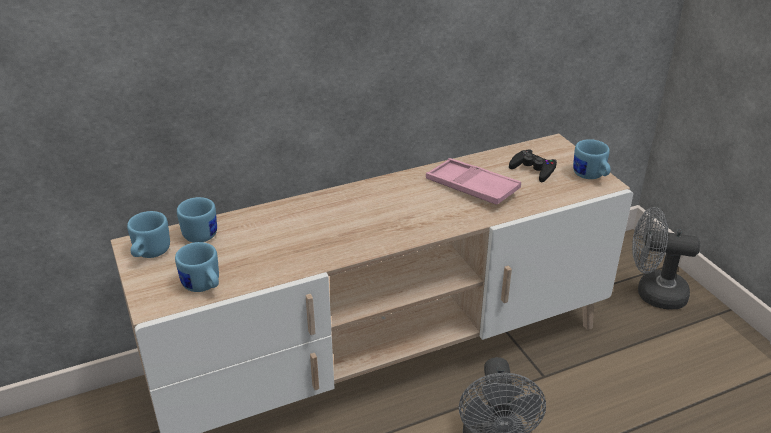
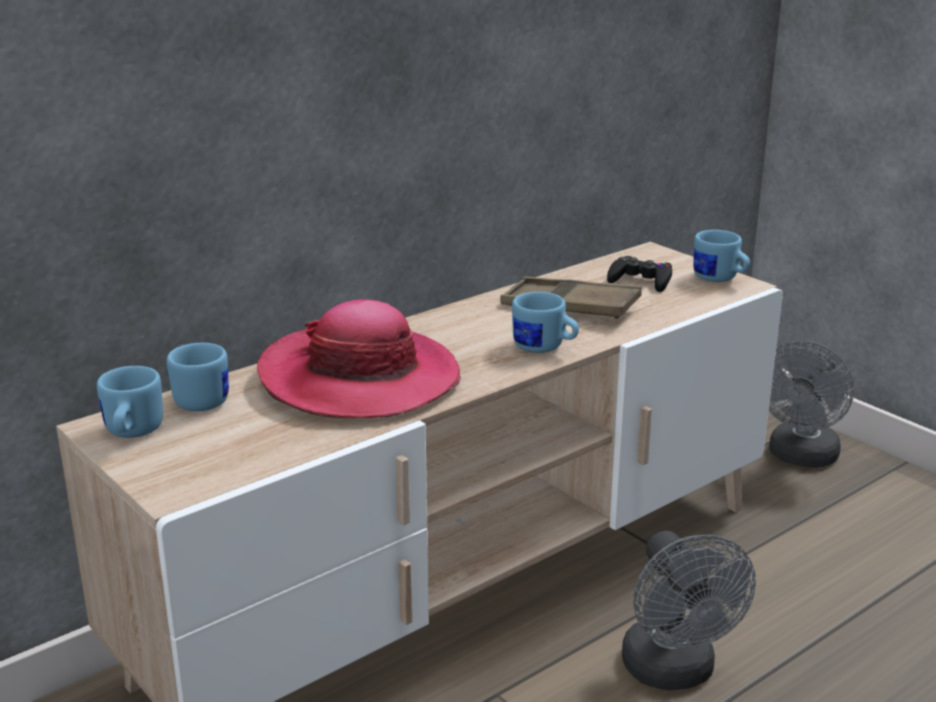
camera: 15 degrees left, 10 degrees down
(203, 286) = (242, 460): blue mug -> blue mug (544, 348)
(304, 230) = (359, 378): none -> hat
(471, 187) = (570, 307): pink tray -> brown tray
(653, 293) = (800, 457): grey fan -> grey fan turned 60 degrees counterclockwise

